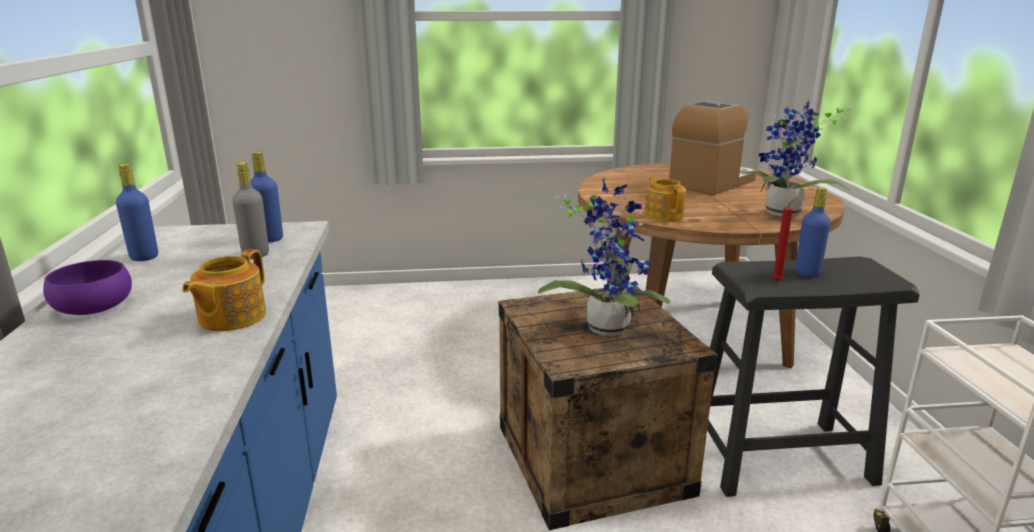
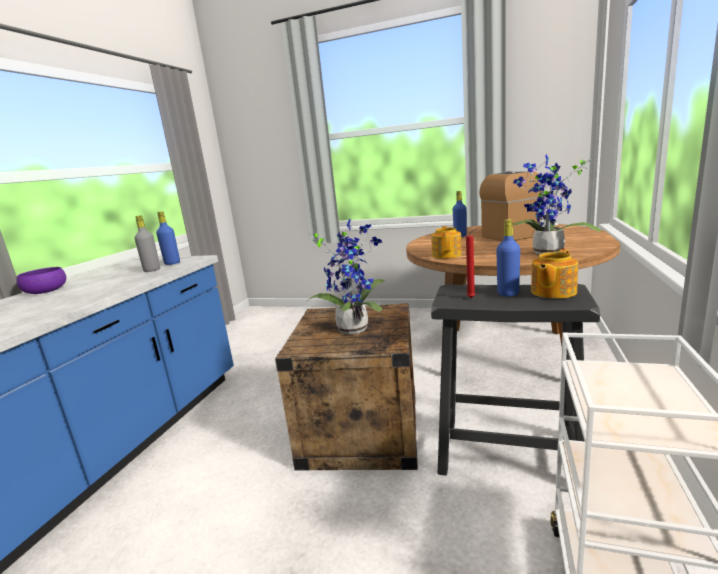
camera: 25 degrees right, 5 degrees down
(144, 257) = (106, 270): blue bottle -> blue bottle (460, 236)
(230, 317) = (84, 298): teapot -> teapot (552, 292)

